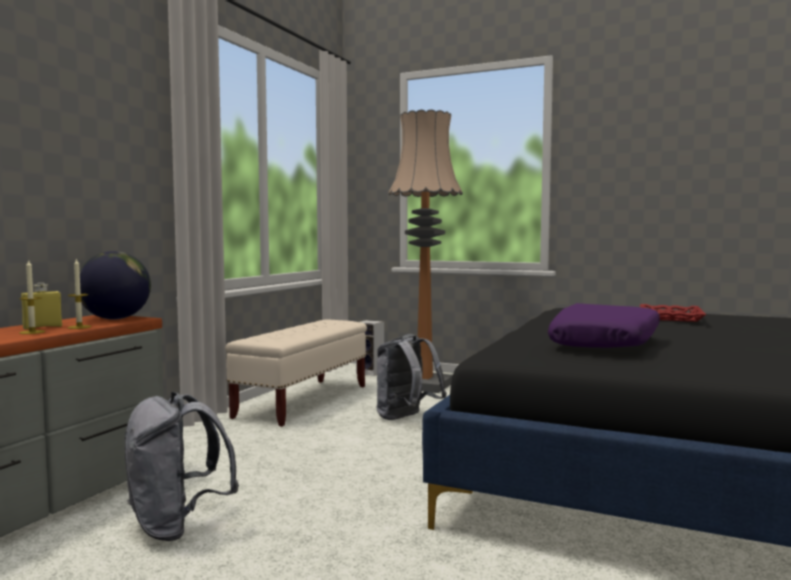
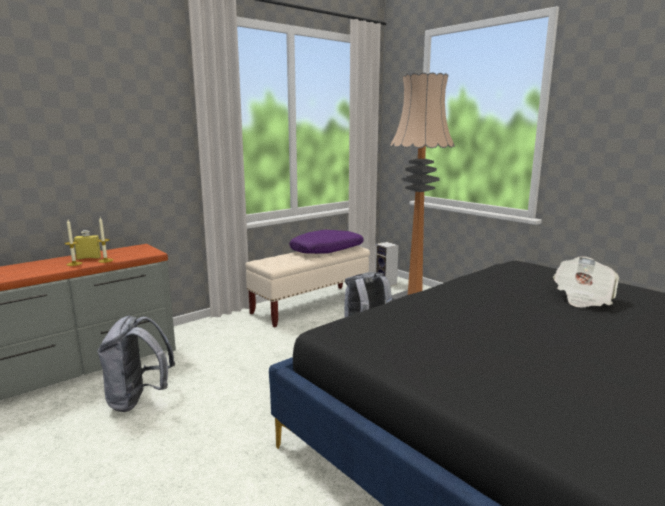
camera: 25 degrees right, 10 degrees up
(115, 319) = (140, 252): globe -> none
(607, 343) = (452, 330): purple pillow -> purple pillow (327, 250)
(671, 317) = (583, 298): red tray -> newspaper

